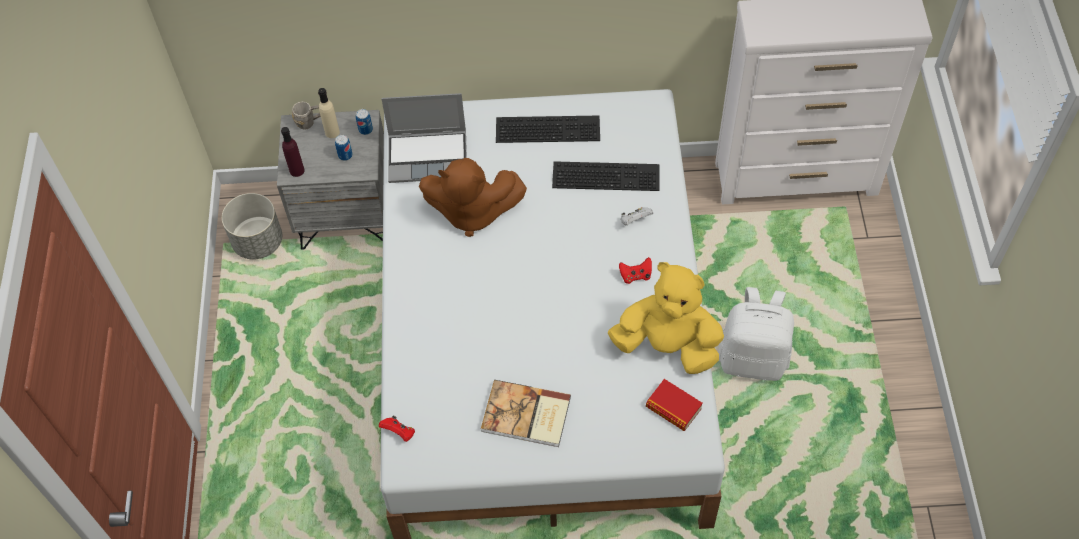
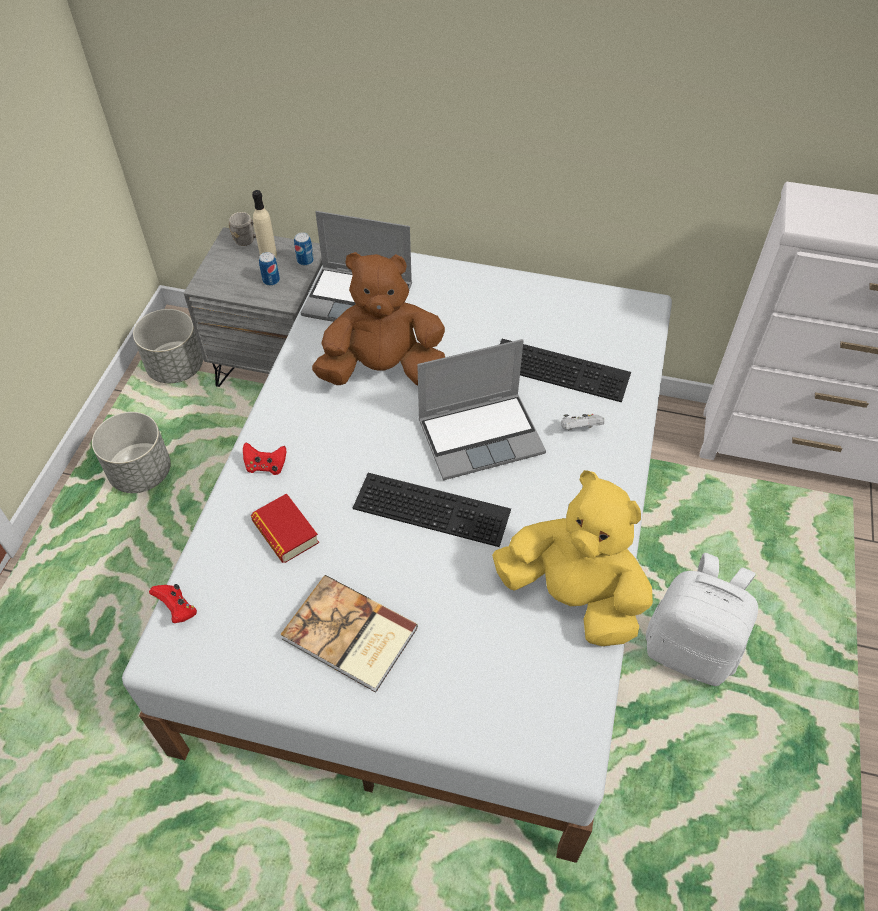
camera: 15 degrees right, 5 degrees down
(273, 342) = (141, 473): none -> grey planter
(297, 170) = (212, 283): purple bottle -> none
(471, 212) = (383, 370): brown plush toy -> brown plush toy turned 150 degrees clockwise
(549, 127) = (510, 302): keyboard -> keyboard (434, 507)
(565, 245) = (481, 435): none -> laptop
(635, 275) = (558, 495): red game controller -> red game controller (266, 466)
(673, 408) = (554, 685): book -> book (285, 532)

